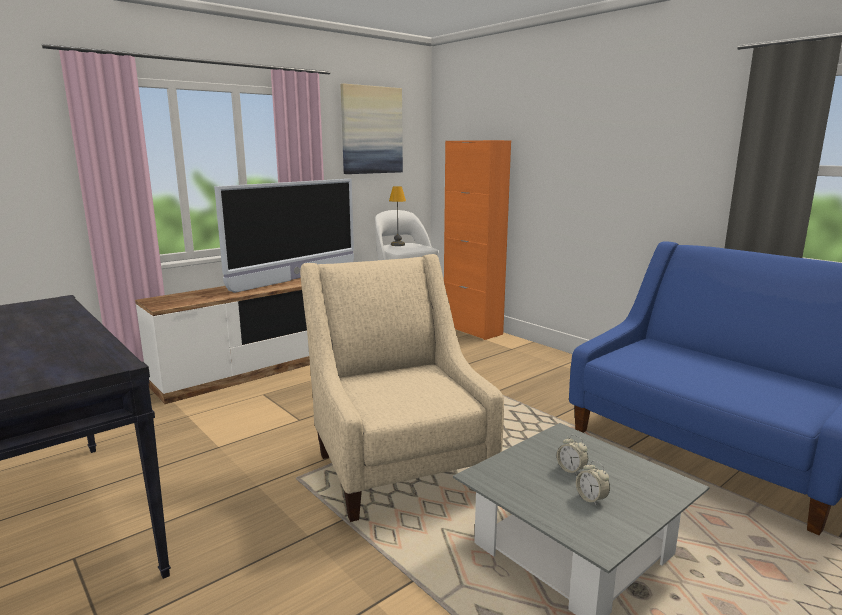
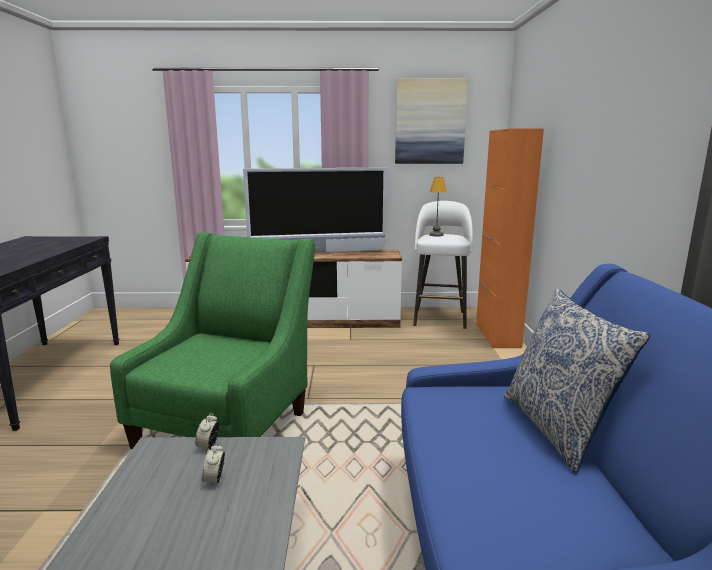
camera: 40 degrees right, 0 degrees up
(398, 464) = (230, 423): beige armchair -> green armchair
(591, 499) = (169, 512): alarm clock -> alarm clock (208, 446)
(704, 354) = (557, 429): none -> pillow

